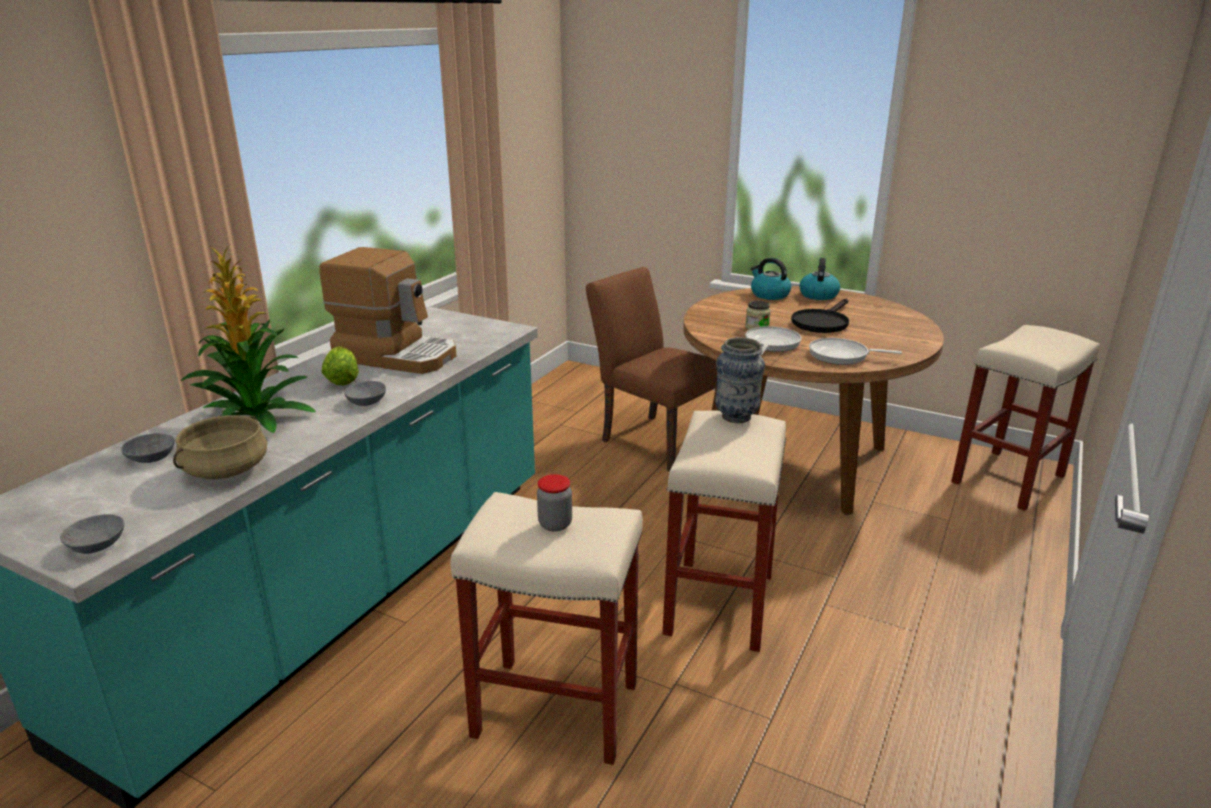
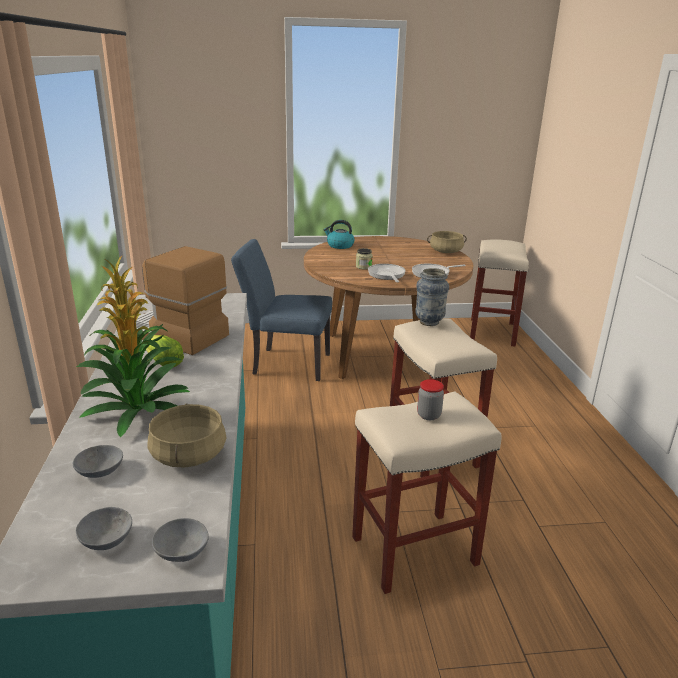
camera: 35 degrees left, 0 degrees up
(365, 401) = (210, 373): grey bowl -> grey bowl (104, 539)
(397, 355) = (176, 335): coffee machine -> coffee machine turned 135 degrees counterclockwise
(654, 439) = (285, 363): brown chair -> blue chair
(818, 295) = (367, 241): kettle -> none
(822, 322) = (393, 257): black frying pan -> none
(916, 329) = (446, 251): none -> beige cooking pot

